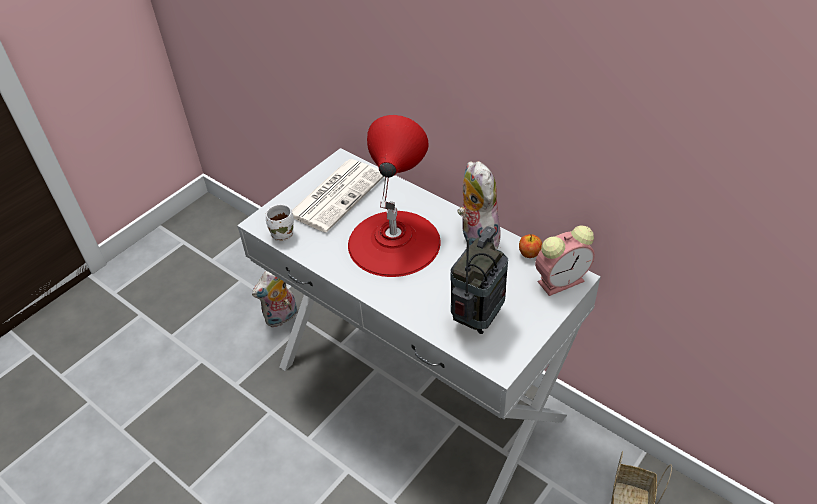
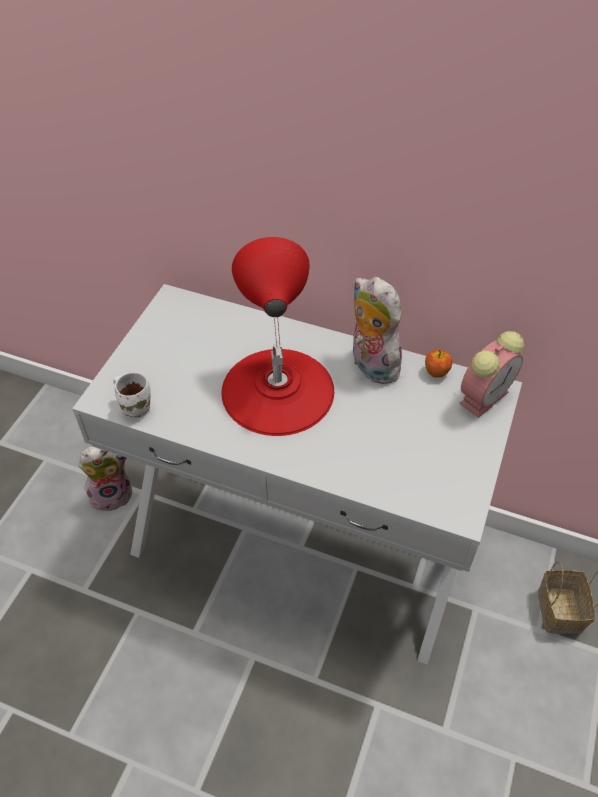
camera: 20 degrees left, 5 degrees up
(281, 318) = (112, 494): plush toy -> plush toy turned 135 degrees counterclockwise
(337, 194) = (184, 343): newspaper -> none
(477, 318) = (412, 463): radio -> none

